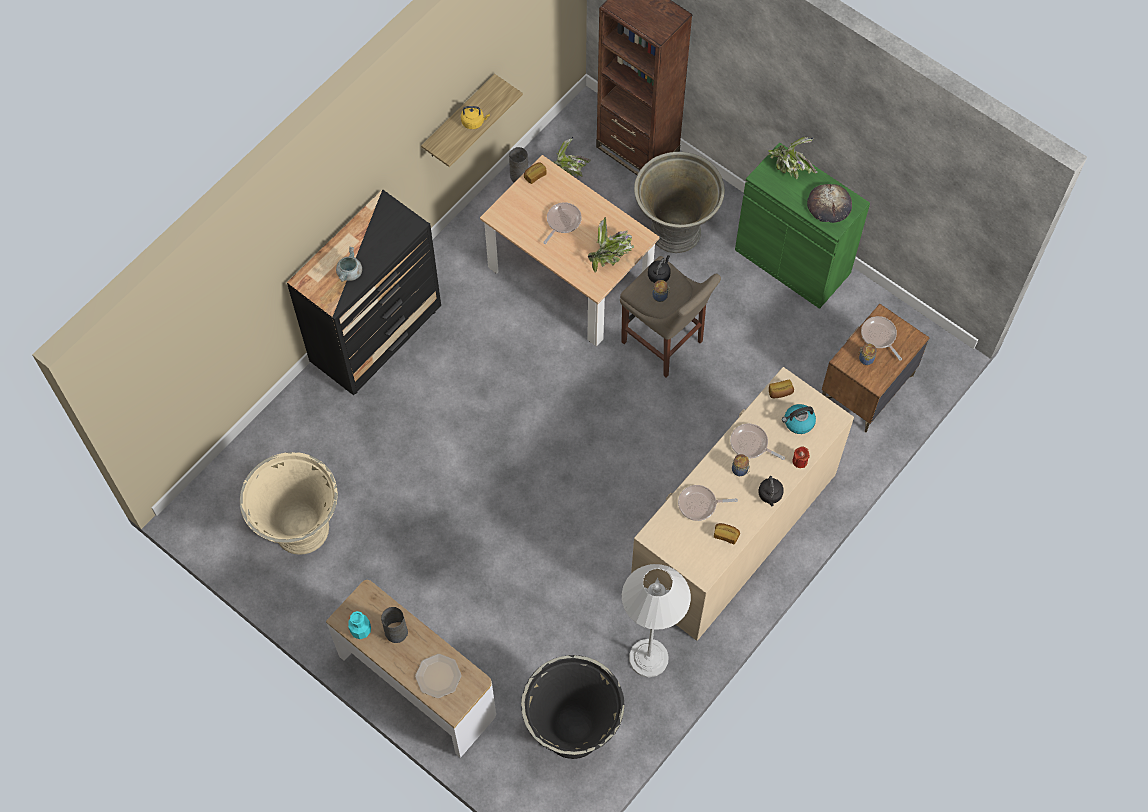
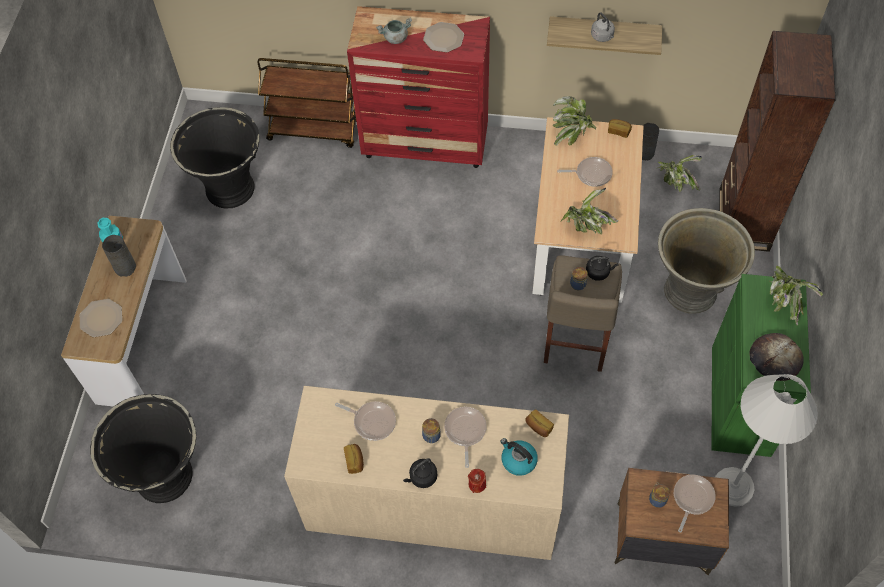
camera: 60 degrees right, 5 degrees down
(287, 420) = (314, 129): none -> brown cart
(300, 529) = (230, 188): beige planter -> black planter
(377, 337) = (426, 144): black dresser -> red dresser
(379, 237) = (443, 38): none -> plate
(474, 122) = (602, 37): yellow kettle -> grey kettle
(511, 210) = (572, 133): none -> potted plant
(648, 658) = (266, 499): white floor lamp -> white floor lamp (733, 487)
(699, 504) = (372, 421): frying pan -> frying pan turned 150 degrees clockwise

